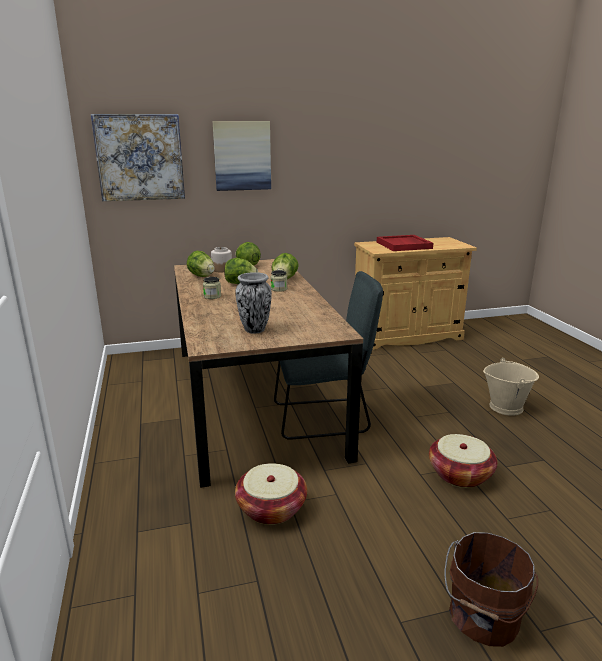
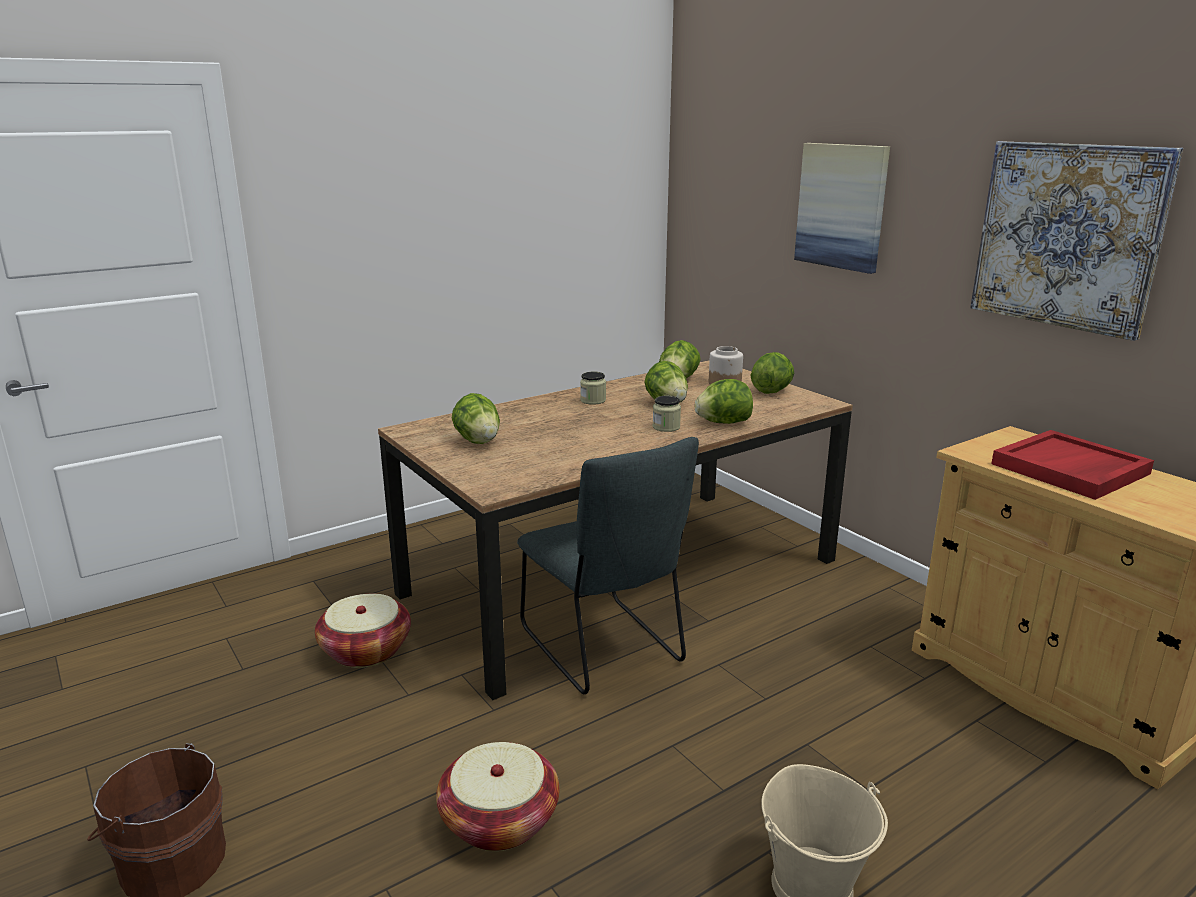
camera: 70 degrees right, 0 degrees up
(140, 157) = (721, 193): picture -> picture (1067, 236)
(254, 329) = (478, 441): vase -> lettuce

